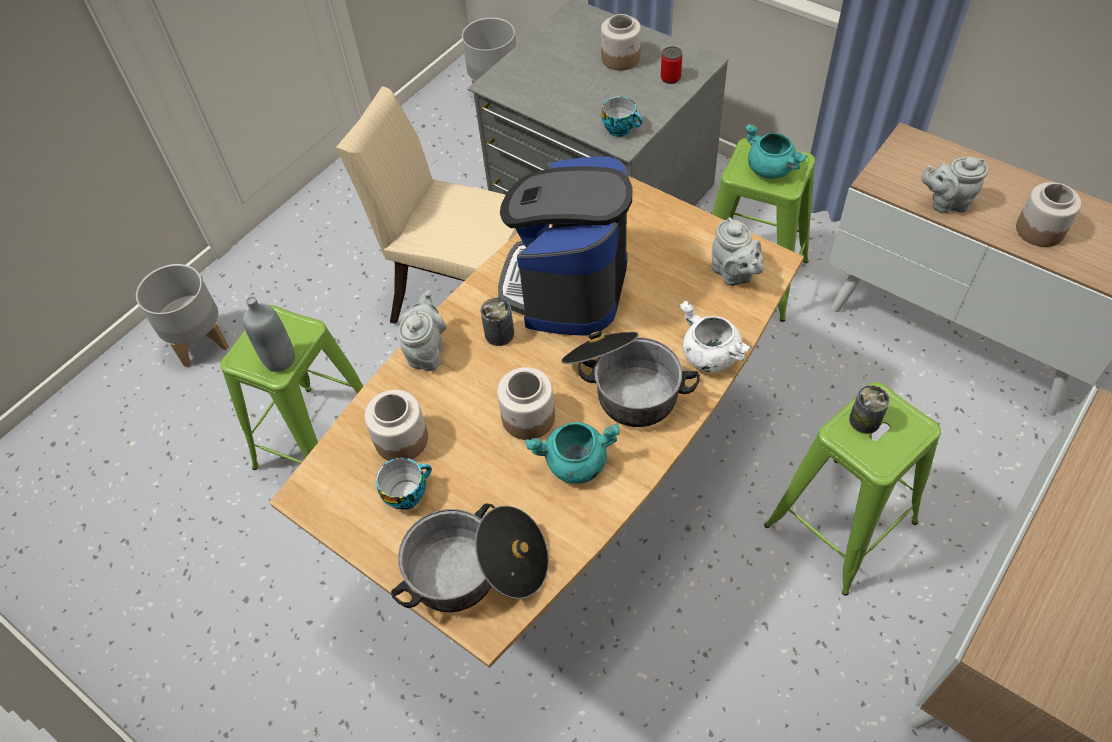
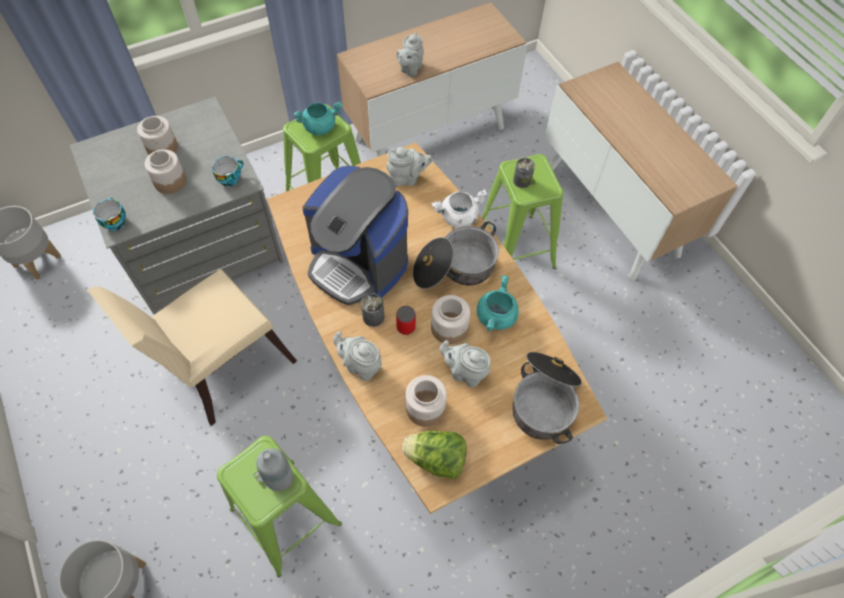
camera: 70 degrees left, 5 degrees up
(338, 480) = (436, 459): none -> lettuce
(407, 493) = (469, 419): cup -> cup (114, 221)
(472, 462) = (465, 372): none -> grey teapot
(670, 78) = (206, 132): can -> can (406, 327)
(1040, 229) = (453, 47): jar -> jar (170, 181)

